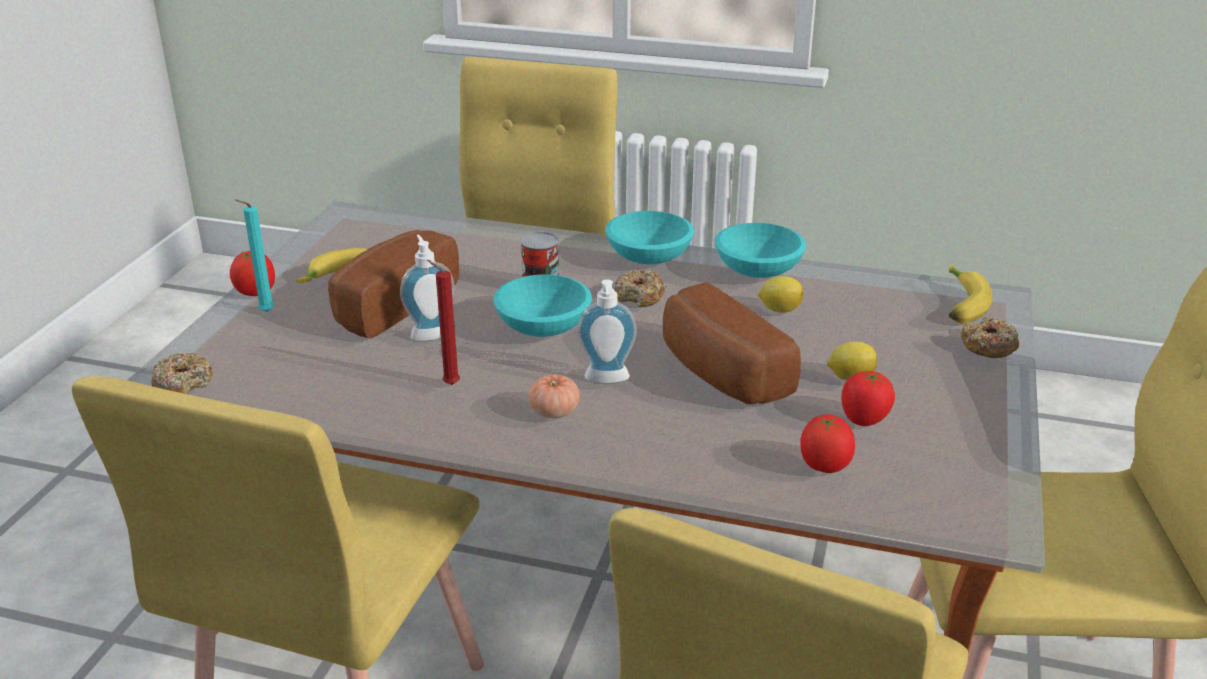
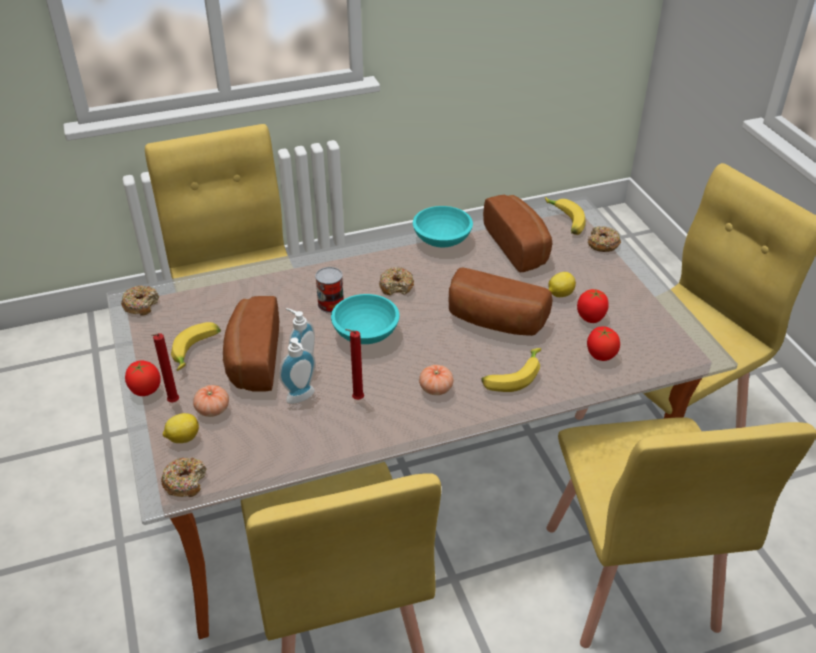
camera: 35 degrees left, 10 degrees up
(264, 312) = (172, 403): turquoise candle -> red candle
(293, 333) = (212, 409): none -> tomato
(348, 221) = (141, 305): none -> donut
(607, 380) = (441, 354): soap dispenser -> soap dispenser (302, 398)
(648, 258) = (371, 255): turquoise bowl -> none
(668, 438) = (512, 376): none -> banana
(779, 309) = (481, 263): lemon -> lemon (183, 438)
(858, 309) = (519, 246): none -> bread

